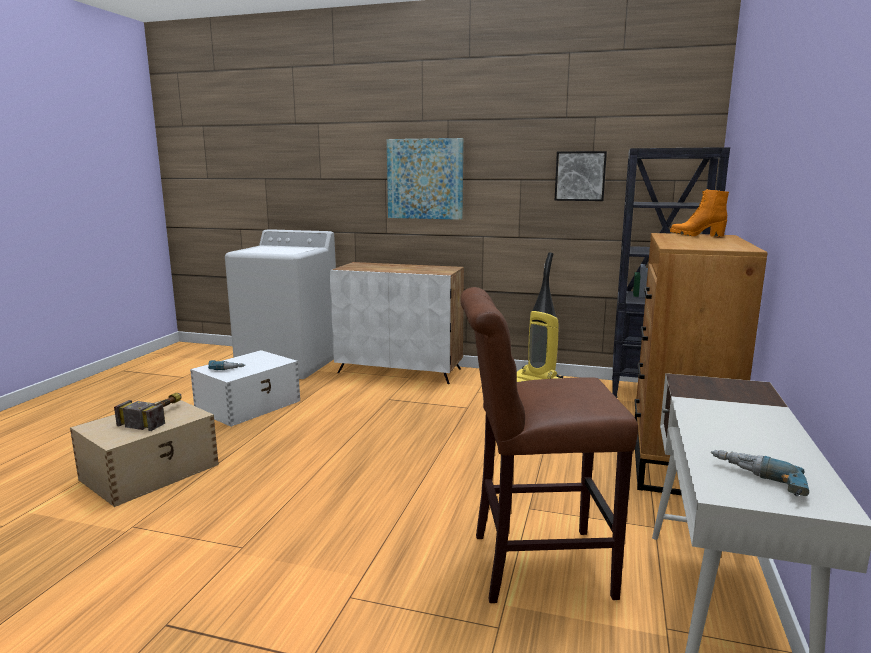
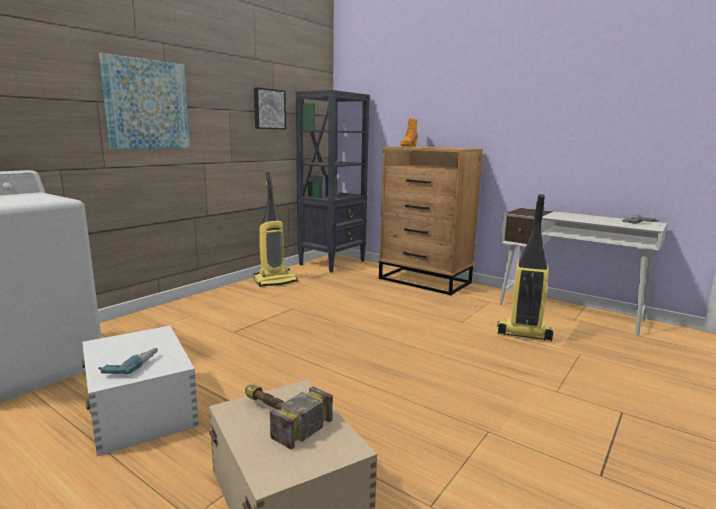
camera: 70 degrees left, 0 degrees up
(400, 371) = (165, 316): white cabinet -> none
(532, 565) = (523, 334): brown stool -> vacuum cleaner

